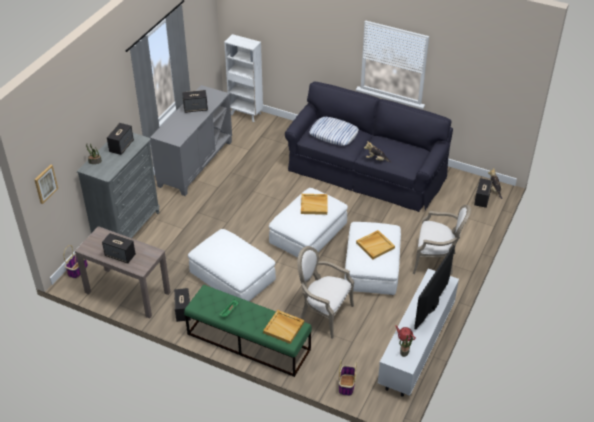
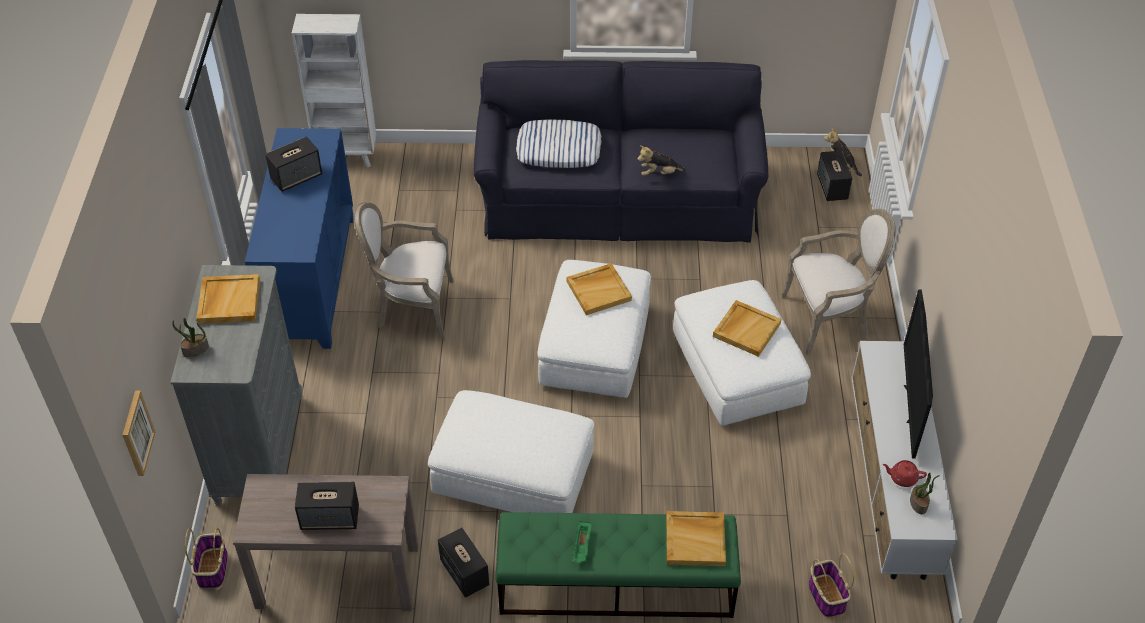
camera: 25 degrees left, 5 degrees up
(121, 146) = (228, 301): speaker -> beige tray
(195, 163) = (311, 279): grey cabinet -> blue cabinet
(323, 313) = (709, 481): armchair -> armchair (412, 308)

